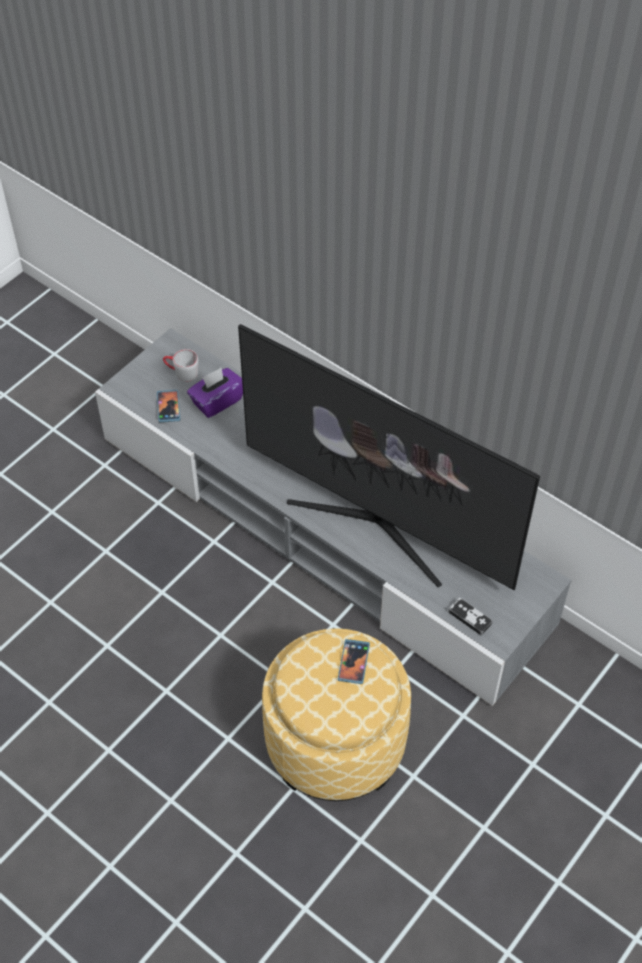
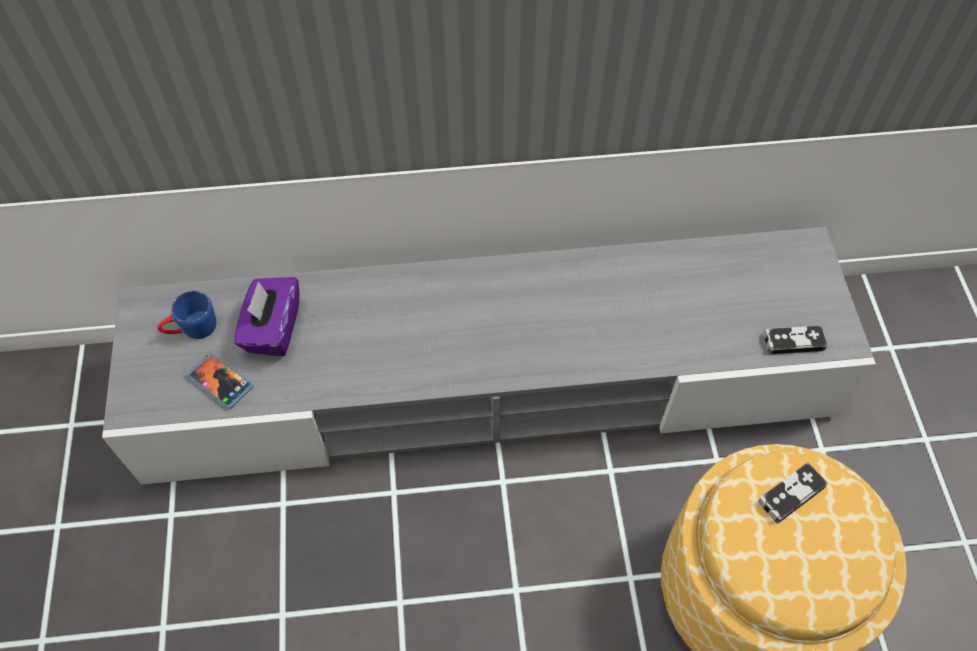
camera: 45 degrees left, 5 degrees up
(181, 372) = (191, 329): grey mug -> blue mug
(353, 662) = (791, 494): phone -> game controller
(376, 523) = (596, 321): television -> none

